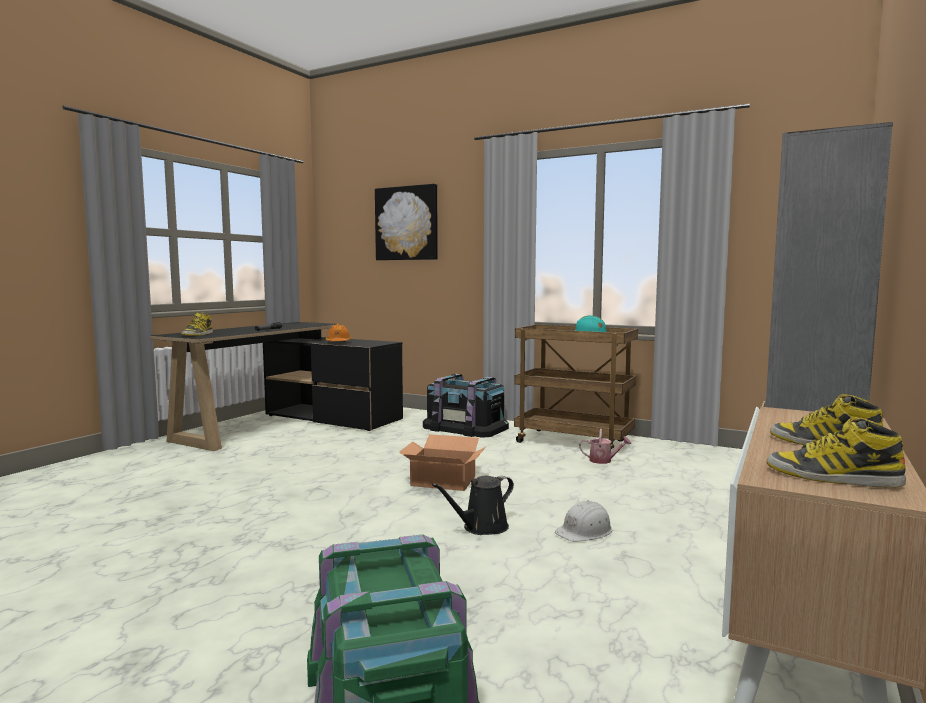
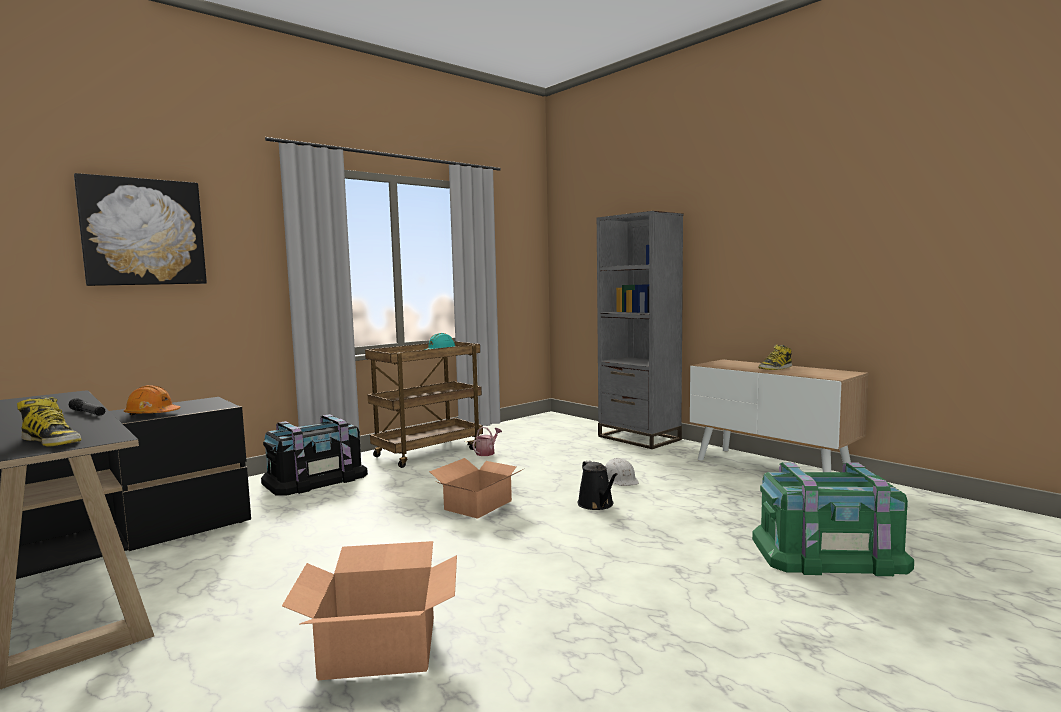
camera: 70 degrees left, 0 degrees up
(187, 496) = (379, 646): none -> cardboard box
(832, 477) = (829, 373): boot -> none

